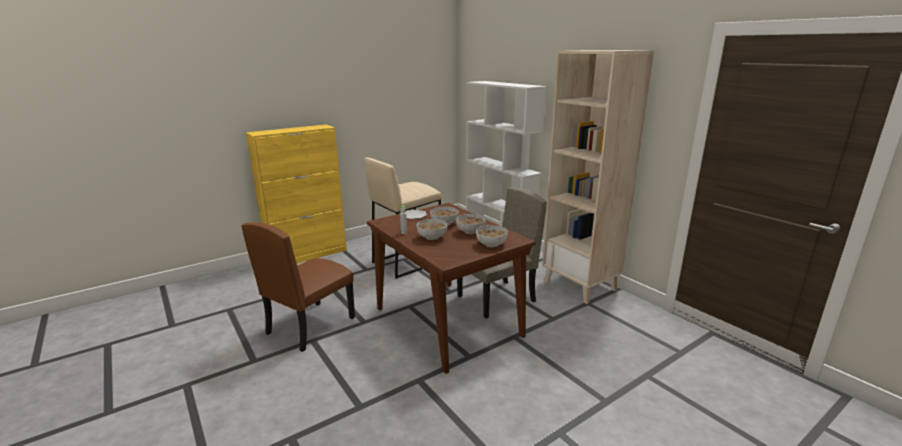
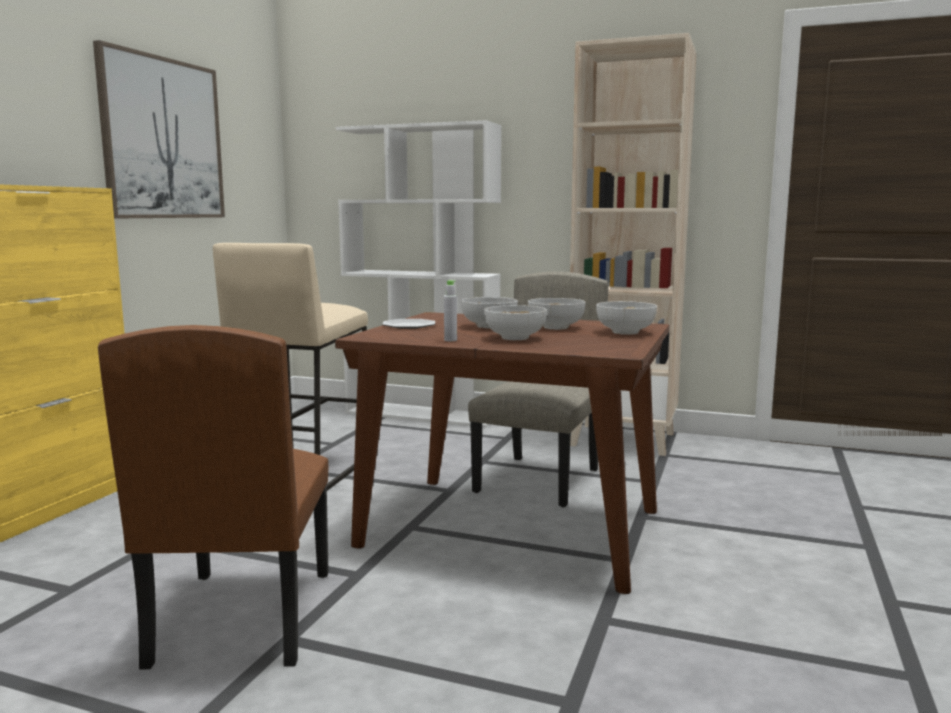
camera: 35 degrees left, 10 degrees down
(378, 93) = (163, 139): none -> picture

